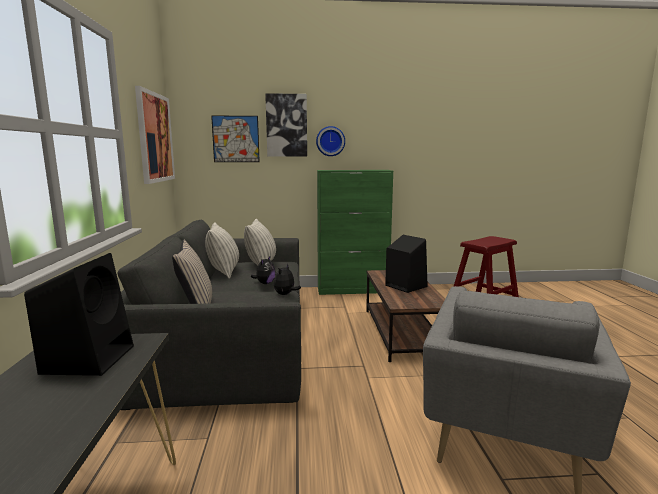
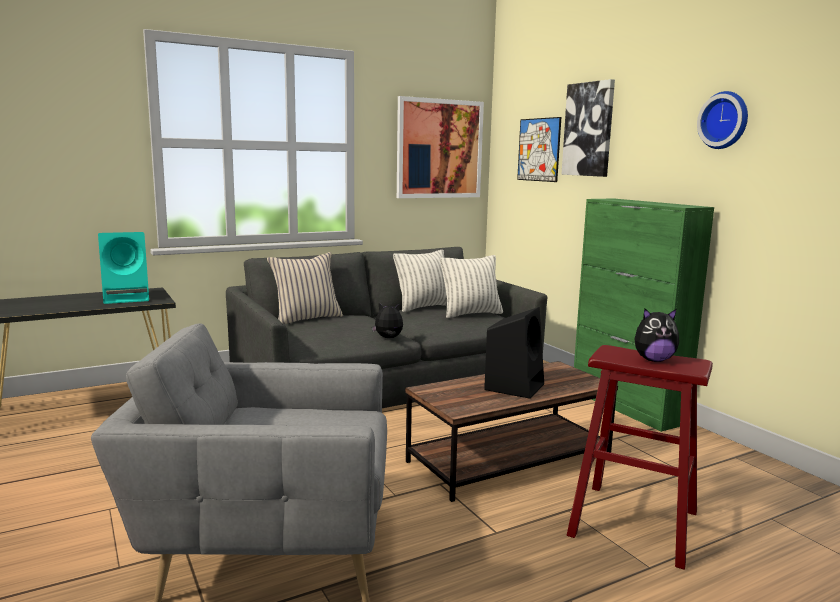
camera: 65 degrees right, 0 degrees up
(89, 358) = (128, 298): black speaker -> turquoise speaker
(265, 283) = (417, 327): plush toy -> plush toy (653, 360)
(330, 141) = (637, 153): wall clock -> wall clock (725, 120)

